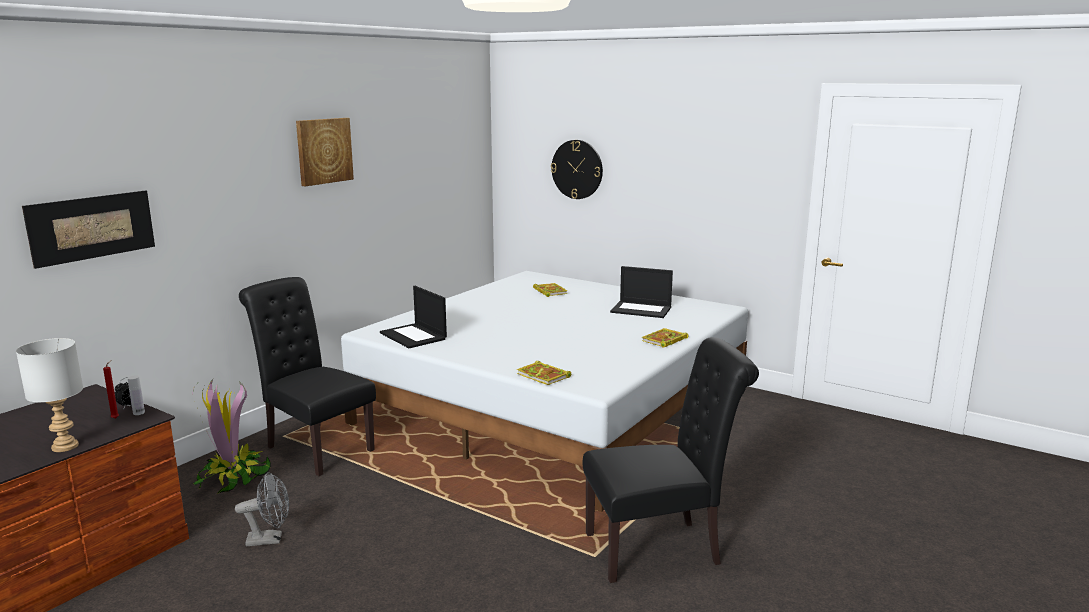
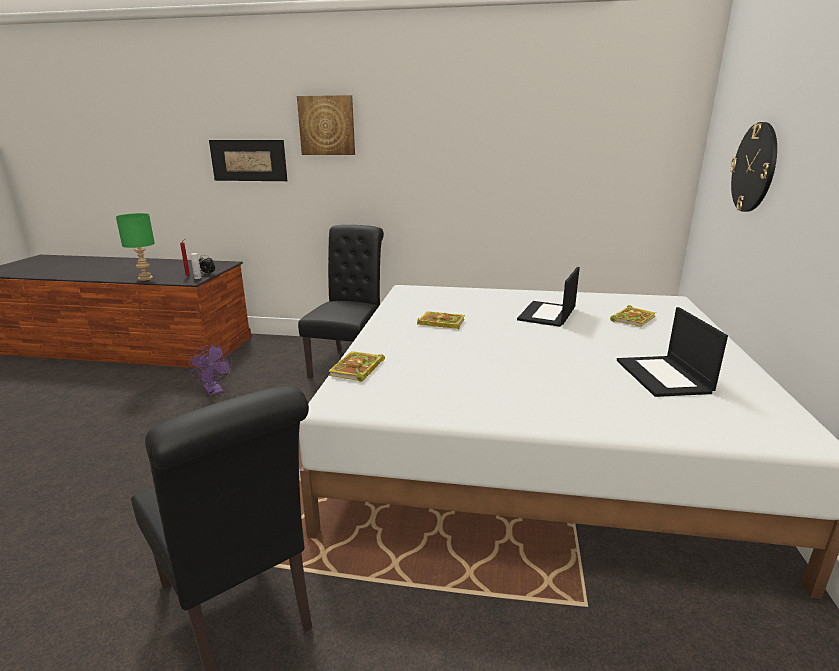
camera: 65 degrees right, 5 degrees up
(64, 447) = (144, 278): grey table lamp -> green table lamp
(233, 477) = (291, 354): potted plant -> none
(270, 539) = (214, 391): grey fan -> purple fan
(324, 151) = (443, 123): picture -> picture (327, 125)
(414, 336) = (414, 302): laptop -> laptop (547, 314)
(664, 340) = (557, 414): book -> book (440, 323)

